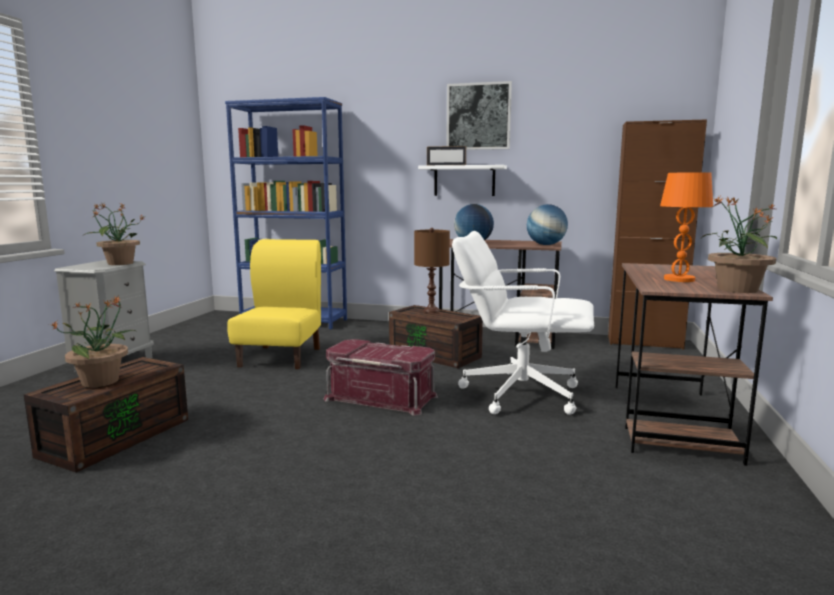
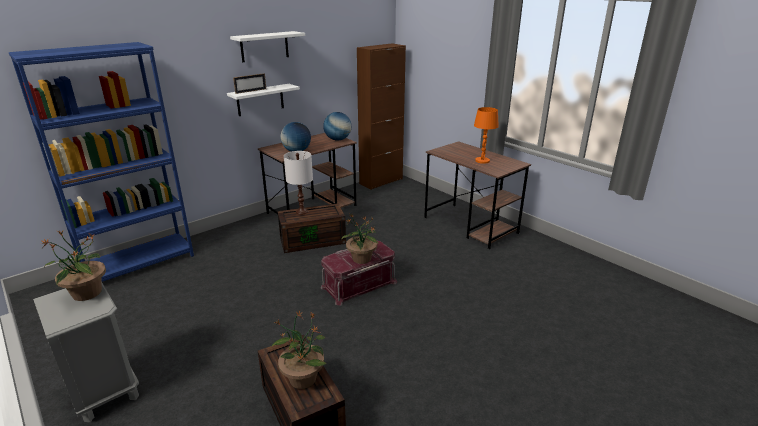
camera: 55 degrees left, 15 degrees up
(281, 357) = (228, 297): yellow chair -> none
(431, 310) = (301, 211): brown table lamp -> white table lamp
(478, 116) = (264, 46): picture -> white shelf
(519, 393) = (403, 243): white office chair -> none
(736, 289) = (513, 162): potted plant -> potted plant (361, 259)

